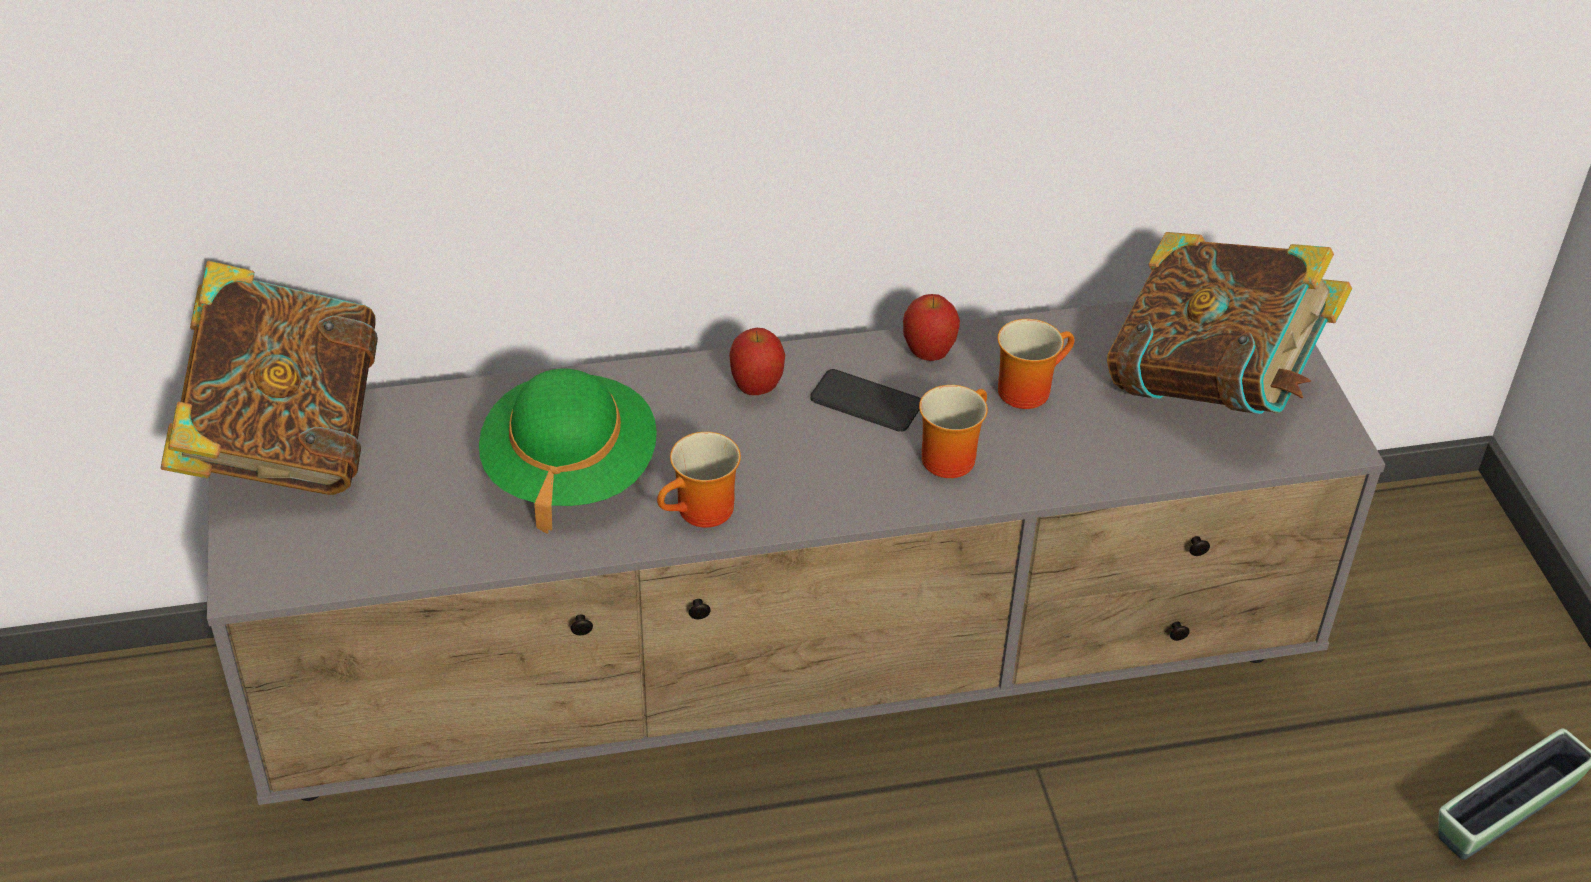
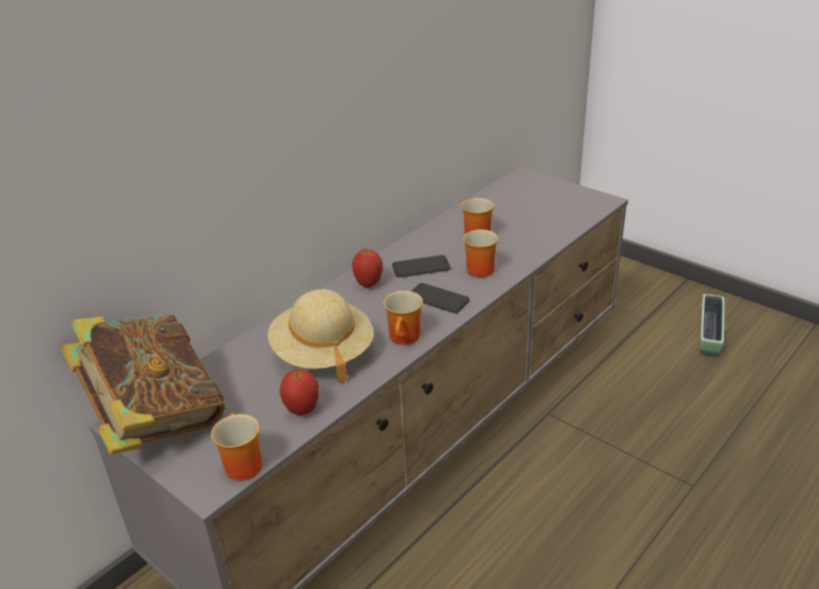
camera: 35 degrees left, 10 degrees down
(310, 572) = (240, 464): none -> mug
(570, 470) = (323, 353): green hat -> beige hat
(824, 474) = (438, 299): none -> phone
(928, 354) = (424, 241): apple -> apple (302, 410)
(1213, 387) = (541, 204): book -> none

